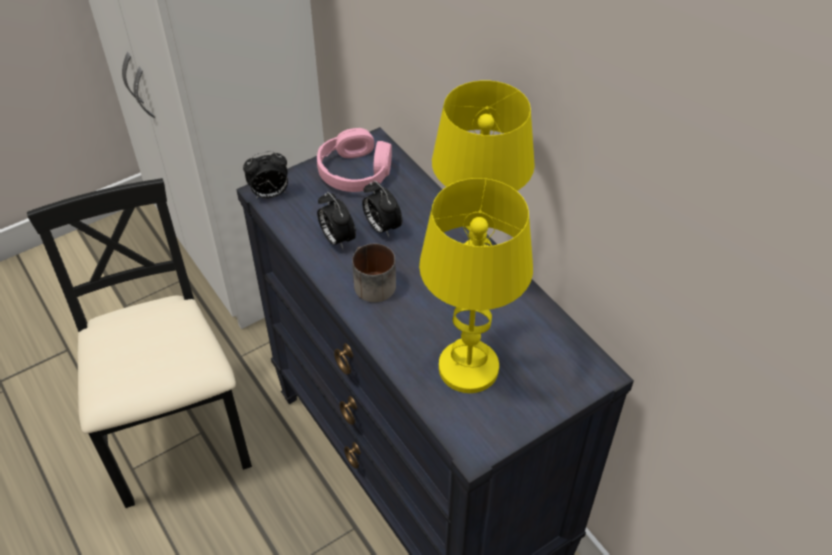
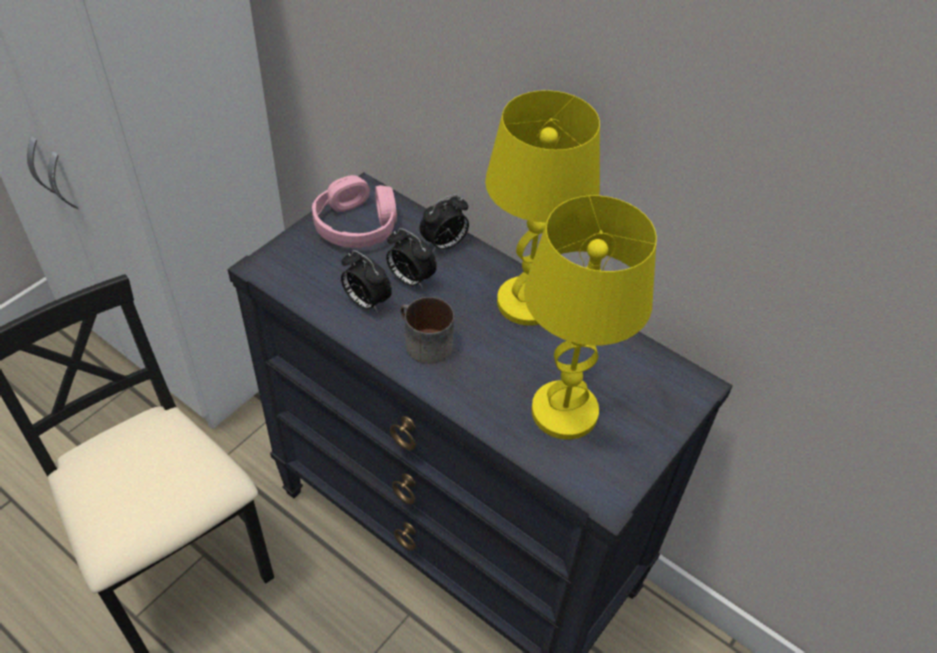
camera: 20 degrees left, 0 degrees up
(270, 194) = (269, 267): alarm clock -> alarm clock (444, 245)

